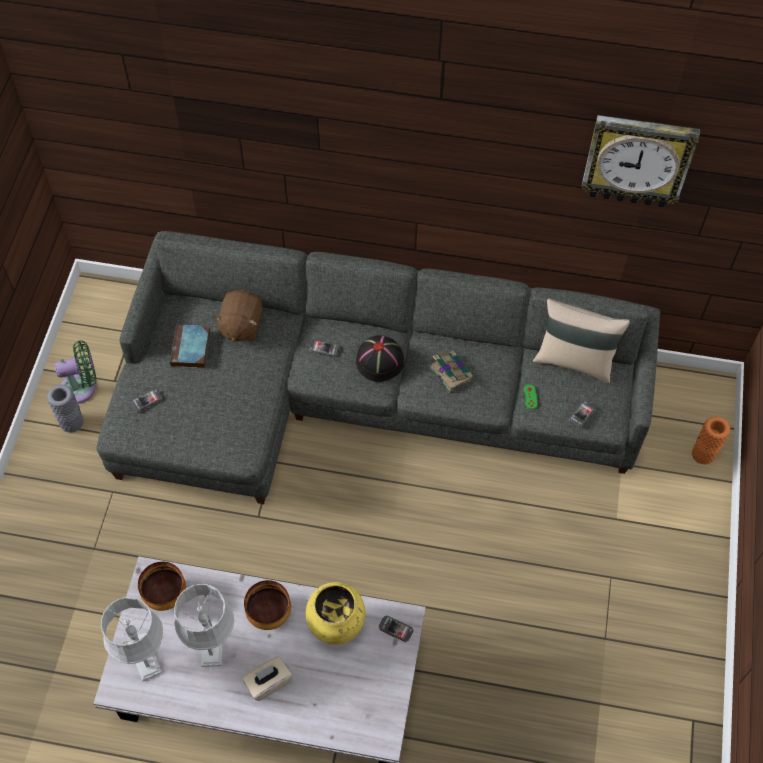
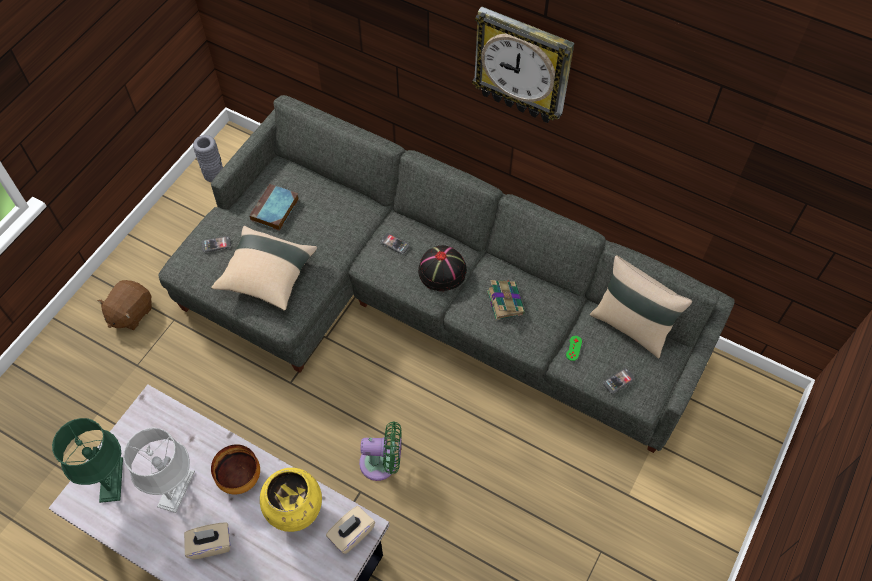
camera: 20 degrees right, 0 degrees up
(71, 422) = (166, 248): grey vase -> grey vase (214, 174)
(82, 387) = (187, 220): green fan -> green fan (382, 463)
(144, 657) = (111, 480): grey table lamp -> green table lamp
(165, 594) = (155, 427): bowl -> none
(211, 416) = (267, 276): none -> beige pillow
(241, 326) = (328, 202): brown plush toy -> brown plush toy (130, 313)
(396, 629) = (351, 534): phone -> beige tissue box
(637, 160) = (736, 132): wall clock -> wall clock (523, 66)
(703, 454) = (742, 458): orange vase -> none

